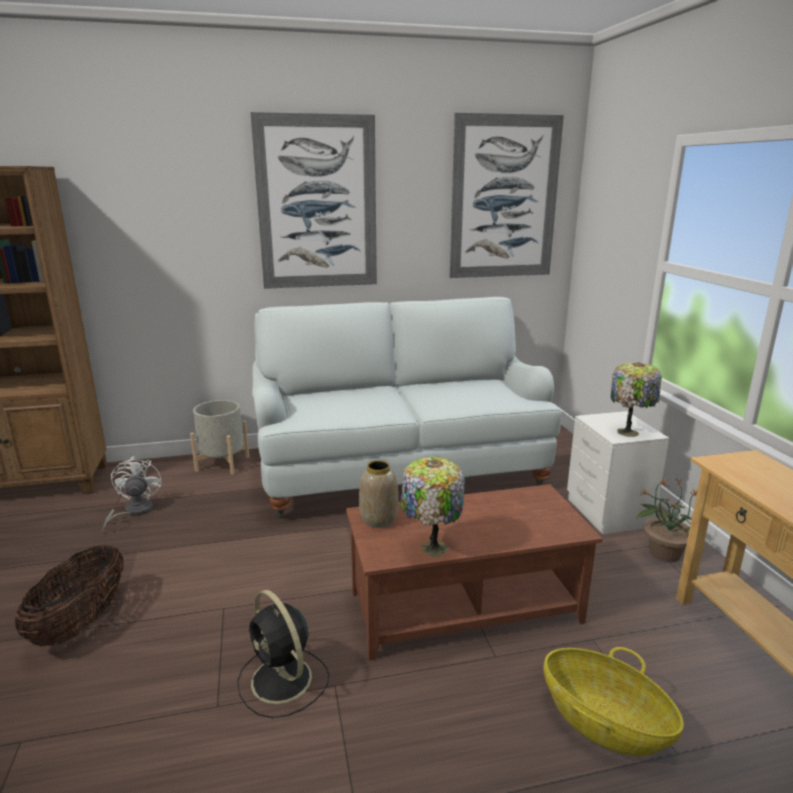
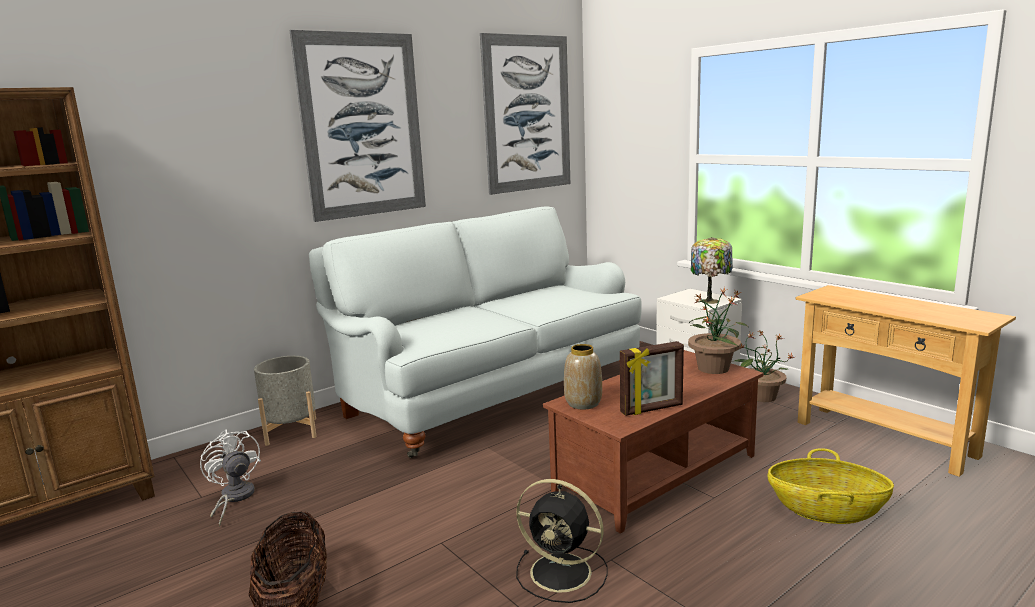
camera: 25 degrees left, 5 degrees down
(432, 548) = (652, 409): table lamp -> picture frame
(553, 516) = (713, 368): none -> potted plant

